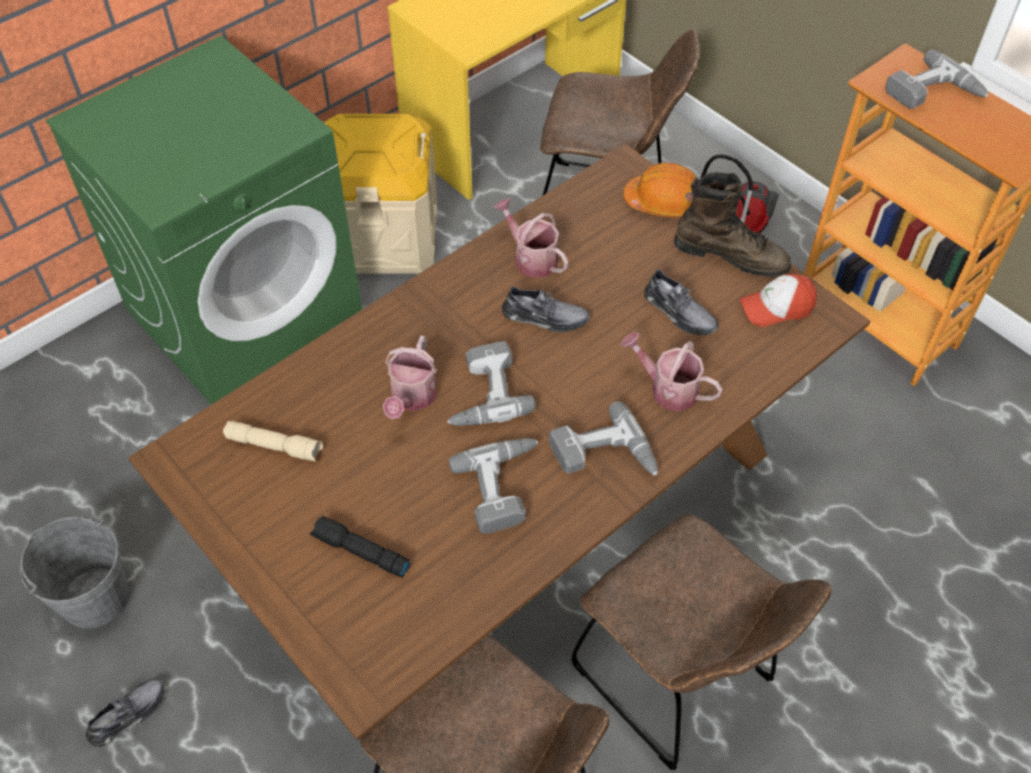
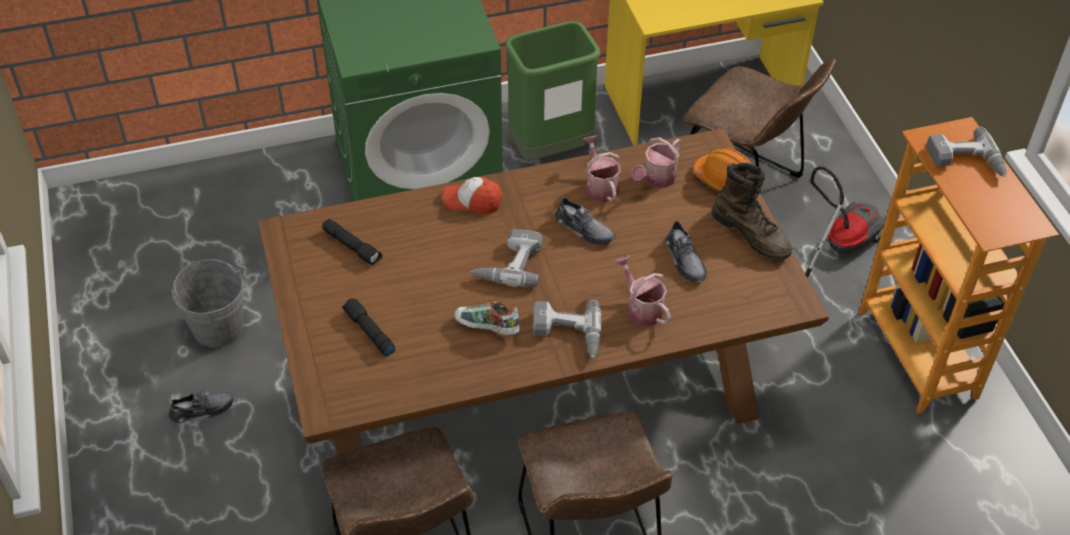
camera: 25 degrees right, 5 degrees down
(275, 445) = (353, 247): beige flashlight -> black flashlight
(381, 235) = (550, 150): beige storage box -> green trash can
(411, 398) = (459, 249): watering can -> watering can (656, 179)
(504, 487) = (486, 328): power drill -> shoe
(776, 307) = (761, 282): cap -> cap (472, 201)

